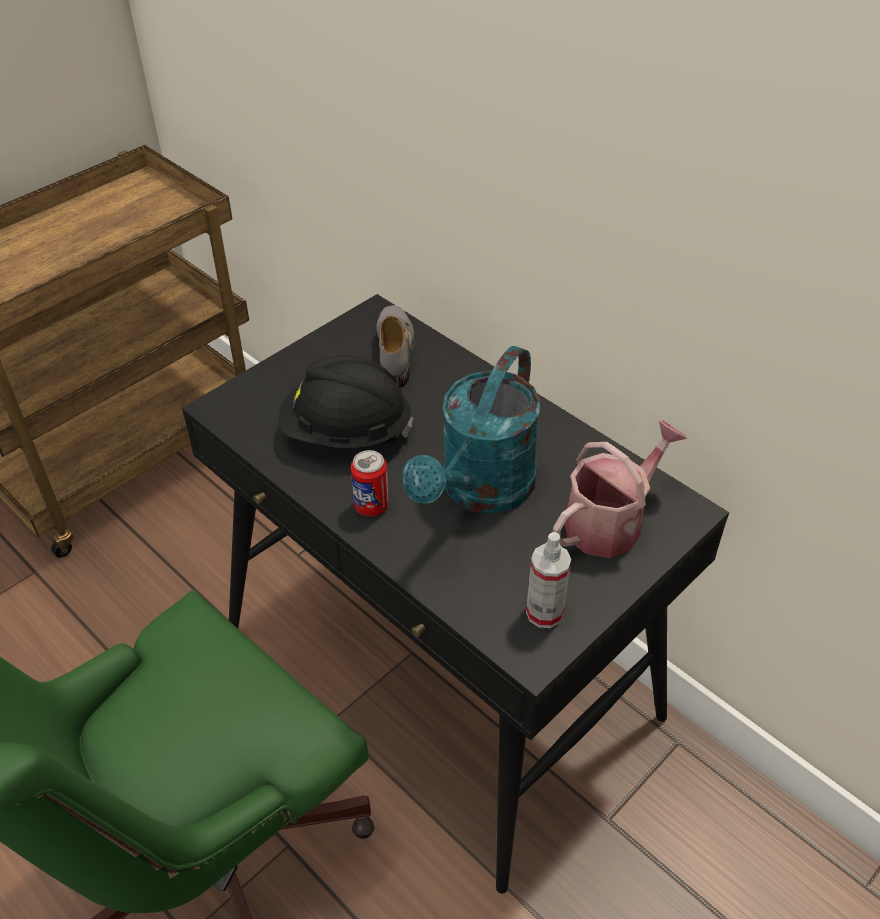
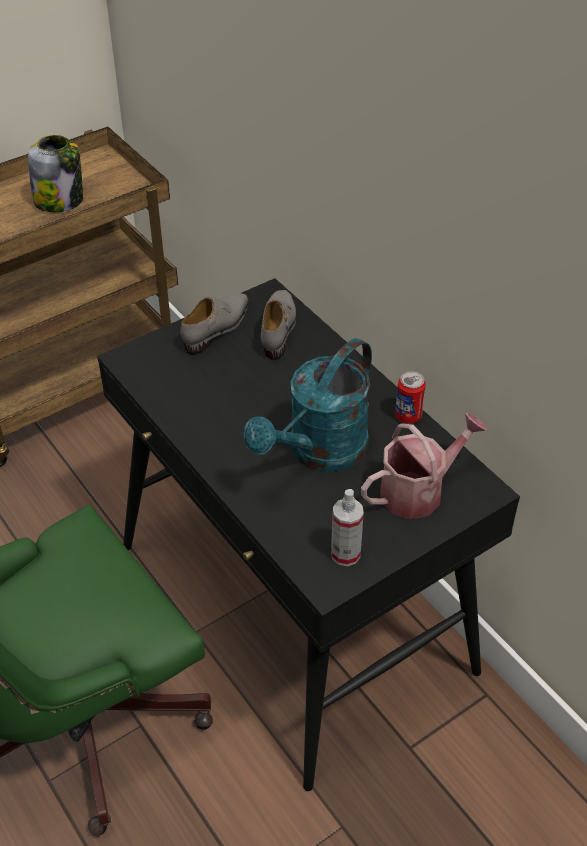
camera: 10 degrees right, 0 degrees up
(101, 233) = (59, 200): none -> jar
(322, 358) = (217, 328): none -> grey shoe
(346, 433) = (222, 392): black hard hat -> none
(371, 506) = (229, 453): can -> can (408, 416)

